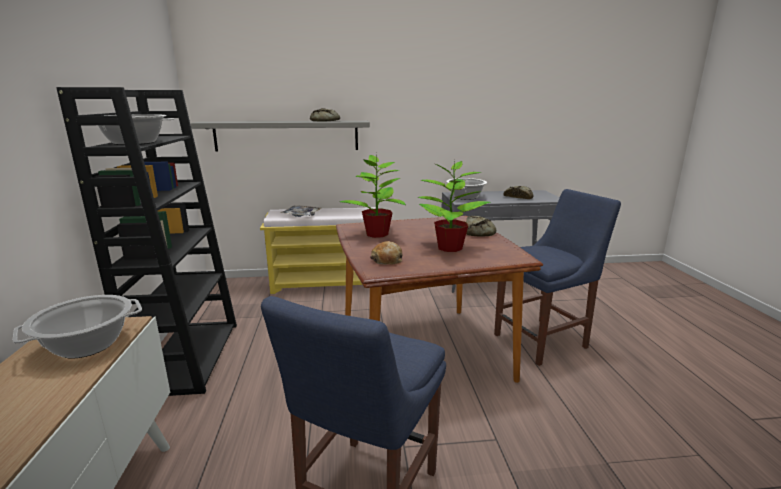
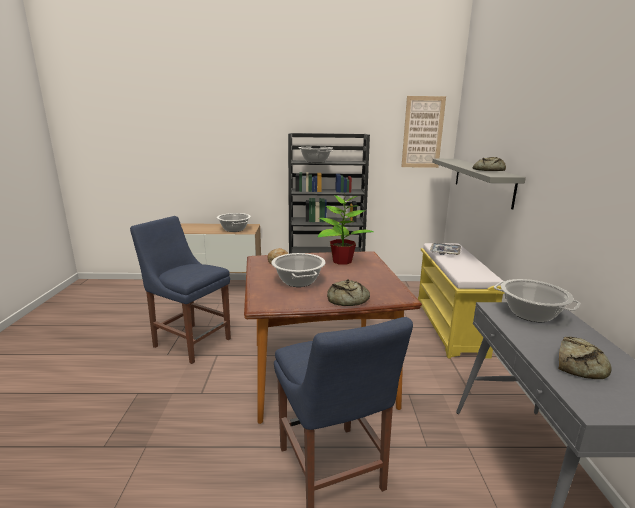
camera: 95 degrees right, 0 degrees up
(164, 88) = (423, 132): none -> picture
(449, 248) = (298, 281): potted plant -> cooking pot

